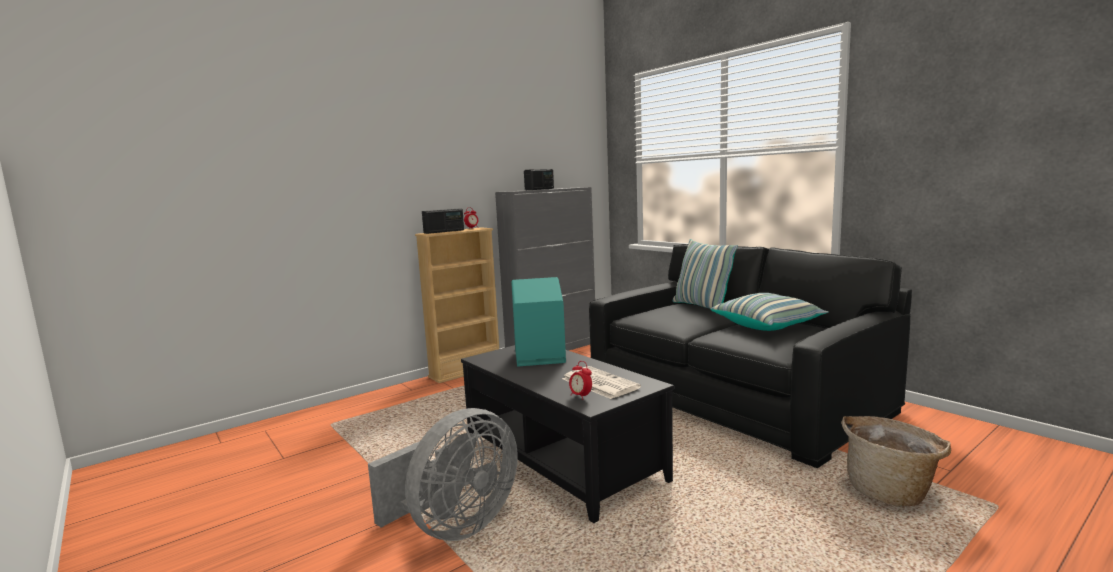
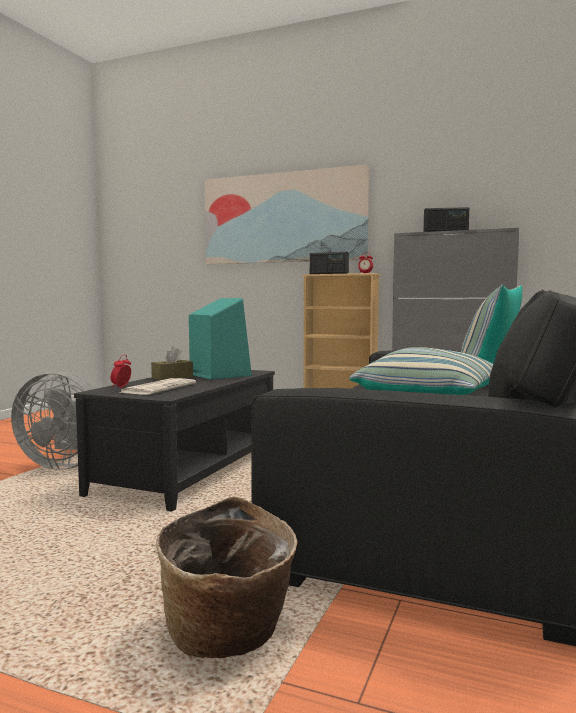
camera: 60 degrees right, 5 degrees down
(374, 170) = (283, 218): none -> picture
(531, 374) = (172, 377): none -> brown tissue box

